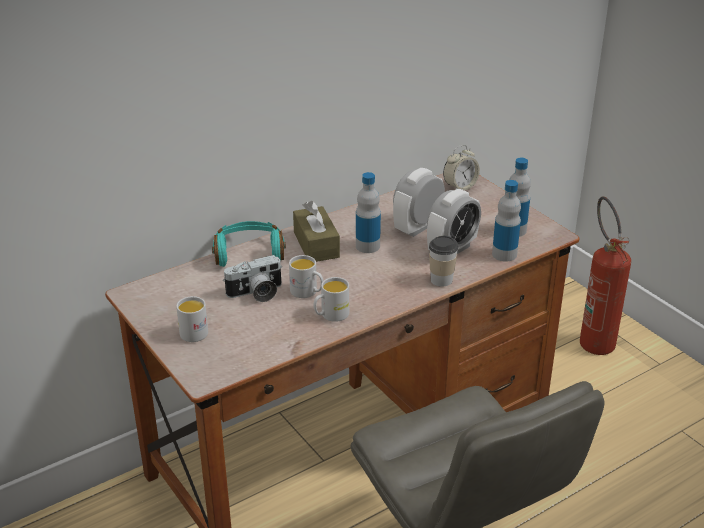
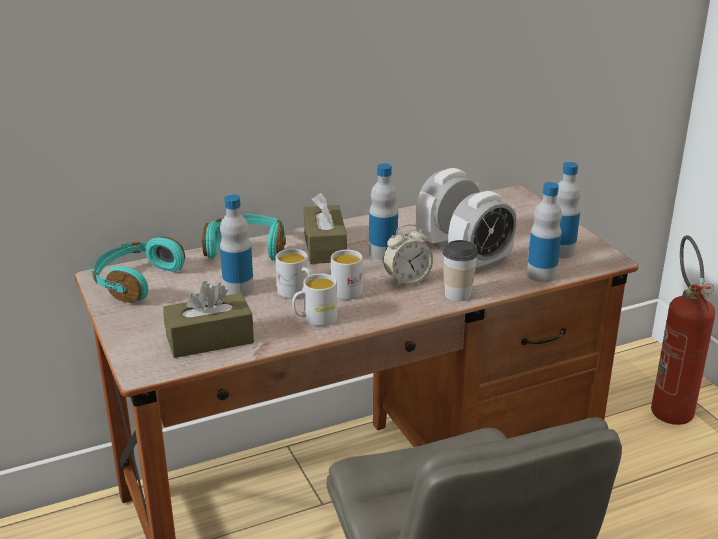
camera: 10 degrees right, 5 degrees down
(163, 295) = (135, 281): none -> turquoise headphones
(195, 330) = (155, 320): white mug -> white mug (349, 289)
(249, 344) = (210, 339): none -> brown tissue box
(256, 293) = (238, 289): camera -> bottle
(460, 187) = (509, 204): alarm clock -> alarm clock (407, 280)

